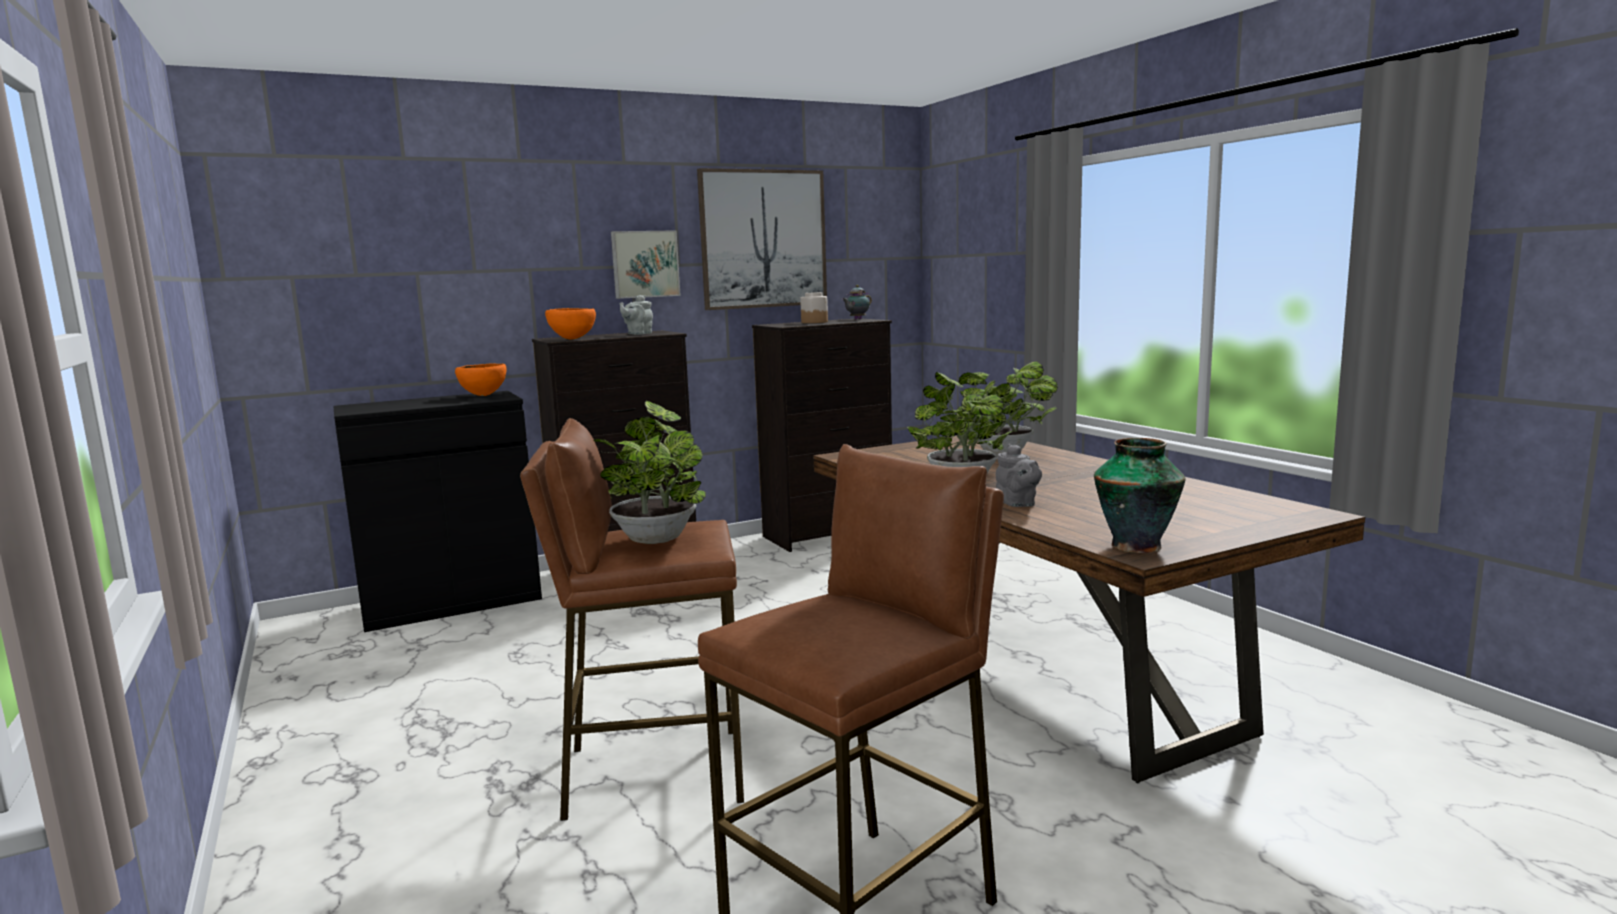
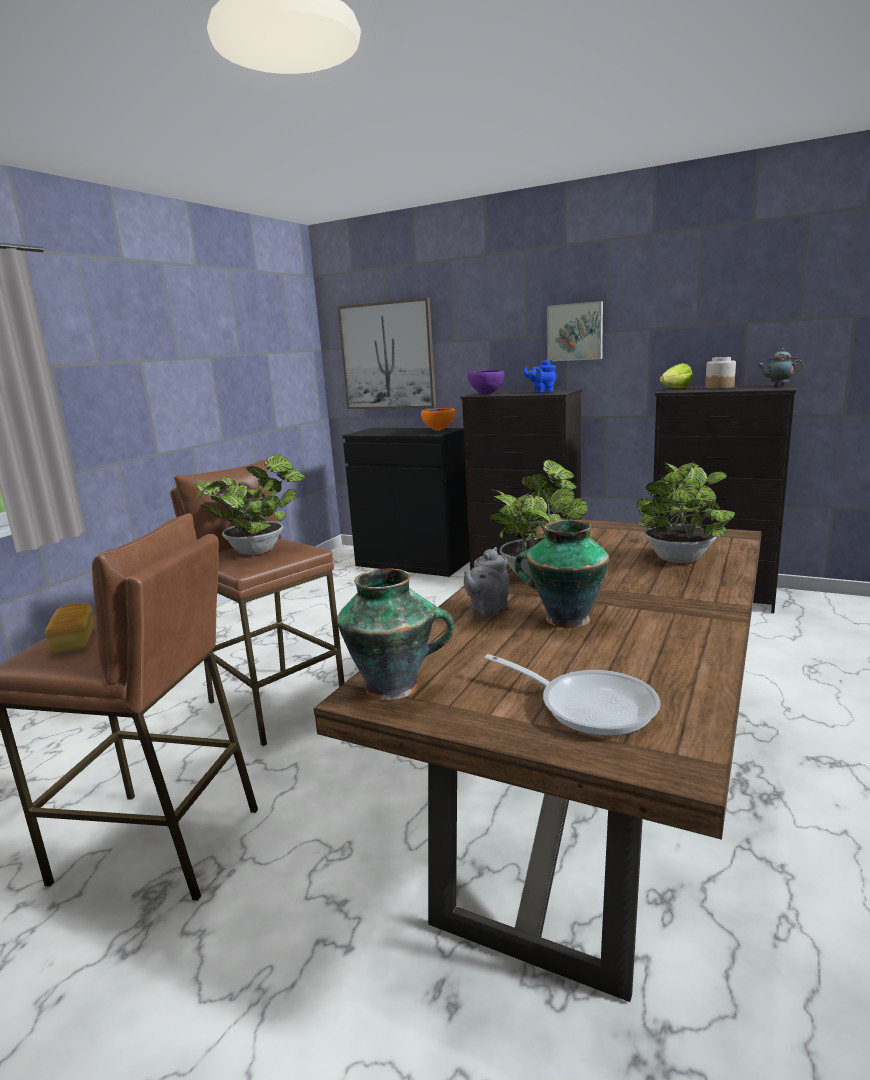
camera: 55 degrees right, 5 degrees up
(572, 339) = (486, 394): orange bowl -> purple bowl
(638, 334) = (542, 392): grey teapot -> blue teapot
(763, 239) = (693, 303): picture -> picture (387, 356)
(780, 325) = (672, 389): none -> lettuce
(826, 635) = (74, 641): none -> bread
(1073, 493) = (565, 619): none -> vase
(1226, 513) = (588, 705): none -> frying pan

